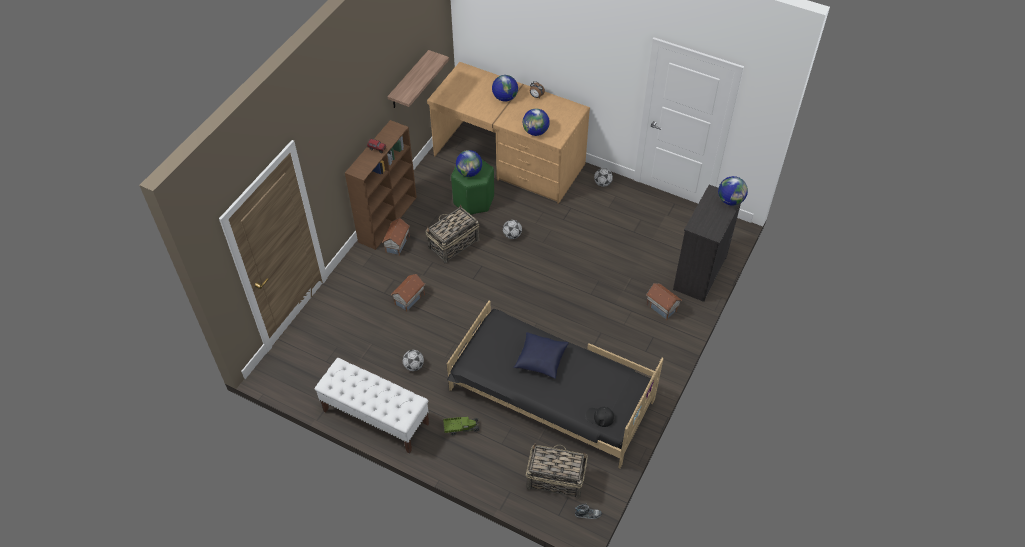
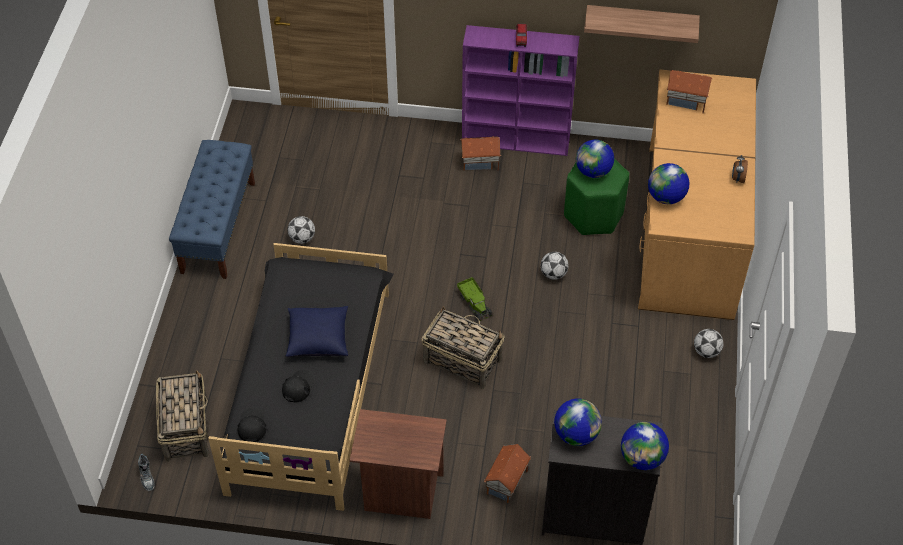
camera: 70 degrees right, 0 degrees up
(375, 417) = (218, 227): white bench -> blue bench
(388, 219) = (517, 140): brown bookcase -> purple bookcase
(410, 299) = (399, 203): toy house -> toy house (686, 101)
(453, 244) = (507, 217): basket -> basket (461, 360)
(461, 428) = (230, 311): toy truck -> toy truck (474, 303)
(505, 98) = (713, 146): globe -> globe (576, 434)
(577, 381) = (298, 386): none -> black cap
(651, 365) = (400, 492): none -> brown nightstand

